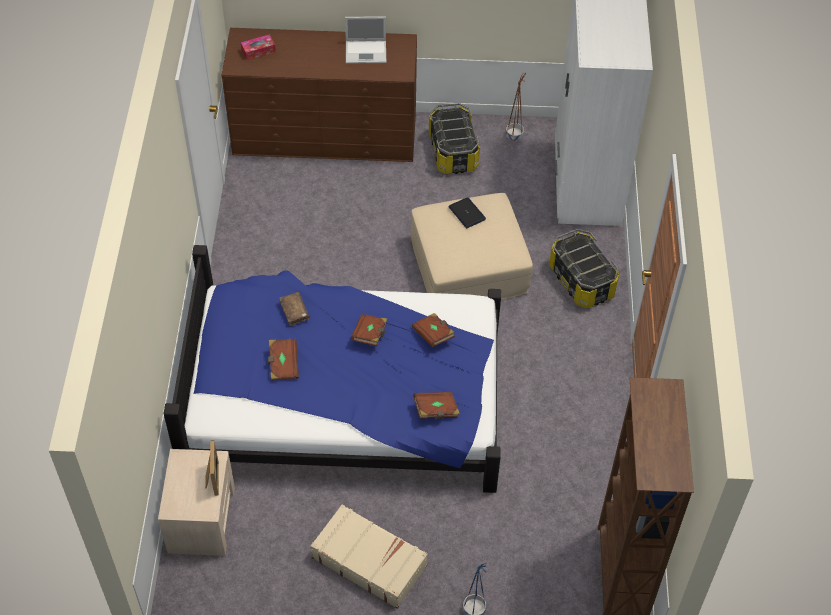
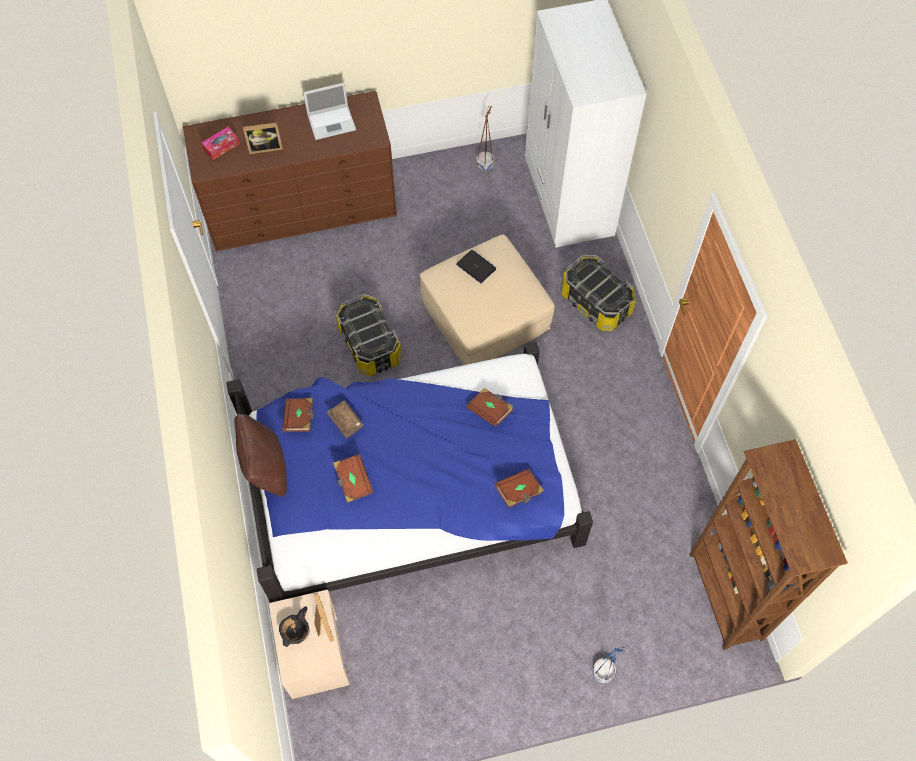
camera: 15 degrees left, 10 degrees up
(186, 478) = (296, 631): none -> black bowl
(207, 334) = (266, 469): none -> brown pillow
(298, 60) = (265, 147): none -> picture frame
(369, 561) = (489, 650): beige suitcase -> none
(370, 335) = (428, 427): brown book -> brown book (300, 418)
(452, 152) = (431, 196): storage box -> storage box (369, 345)

